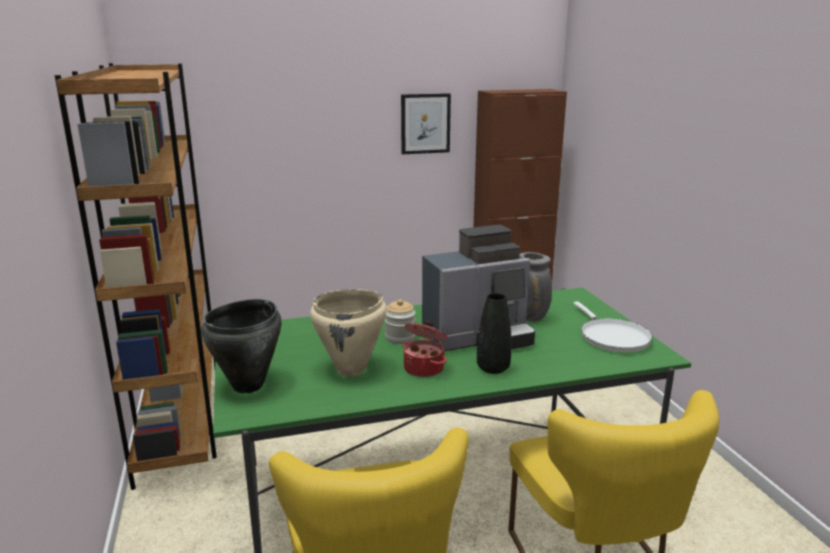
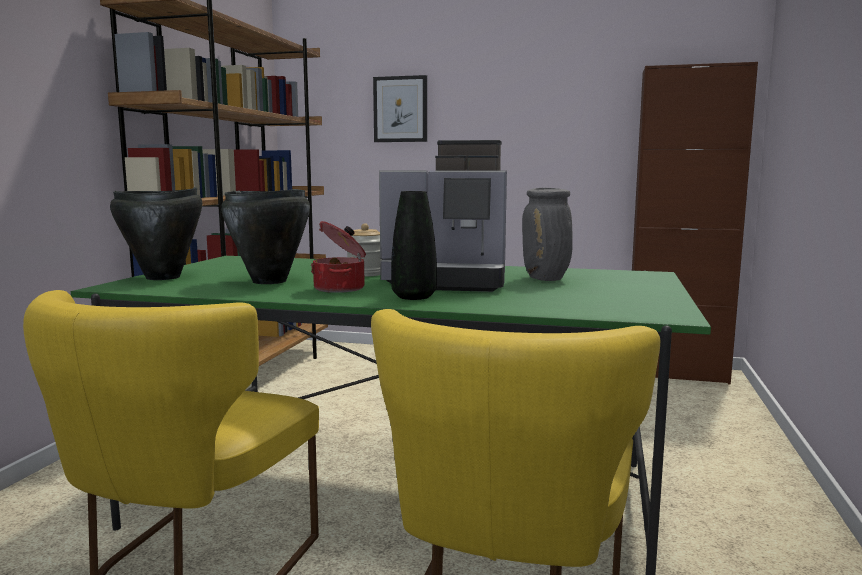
camera: 30 degrees right, 10 degrees down
(351, 370) = (269, 281): beige cooking pot -> black cooking pot
(425, 123) = (576, 114): picture -> picture (400, 109)
(611, 337) = (627, 299): white frying pan -> none

